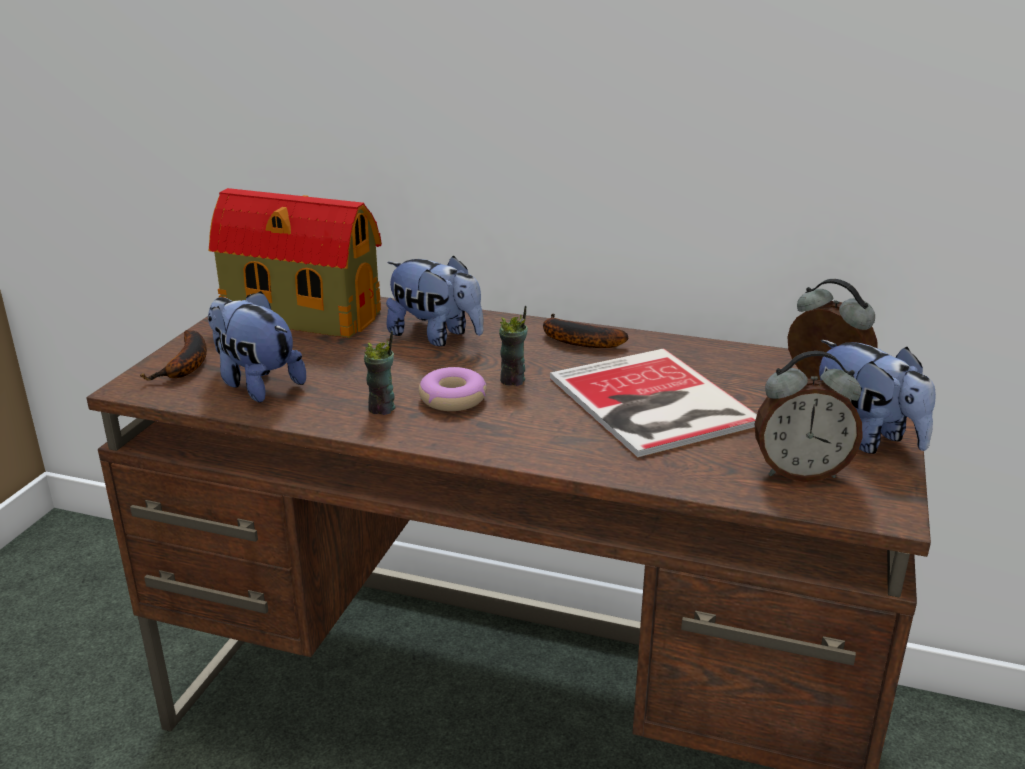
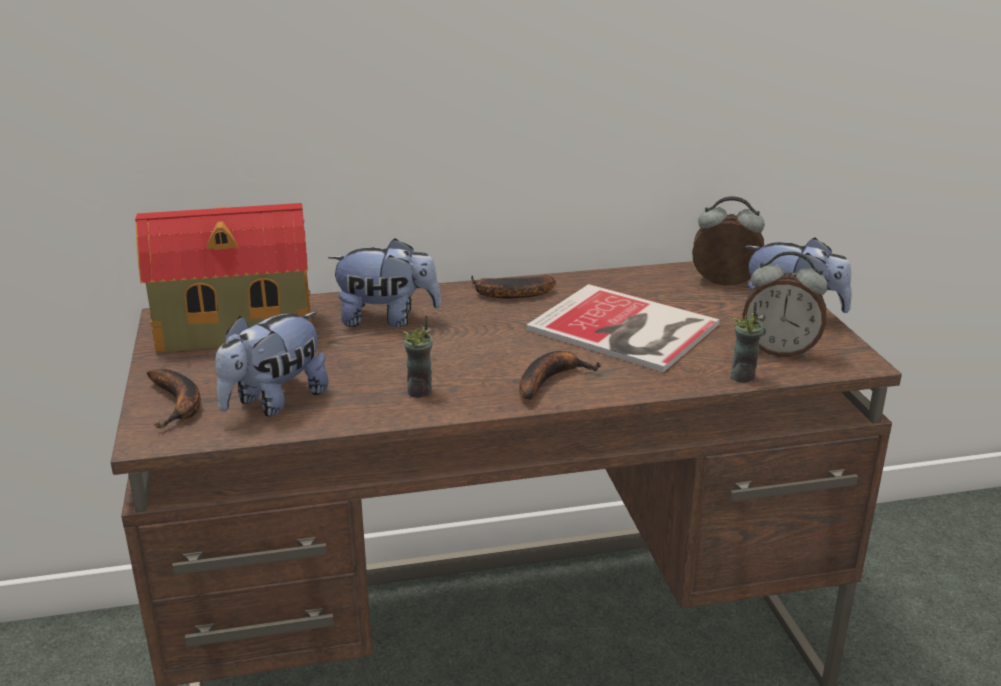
camera: 30 degrees left, 0 degrees up
(256, 384) = (274, 402): plush toy -> plush toy turned 60 degrees counterclockwise
(453, 399) = (469, 367): donut -> none
(512, 432) = (550, 380): none -> banana
(513, 380) = (499, 339): cup -> cup (743, 377)
(800, 472) = (779, 351): alarm clock -> alarm clock turned 45 degrees clockwise

